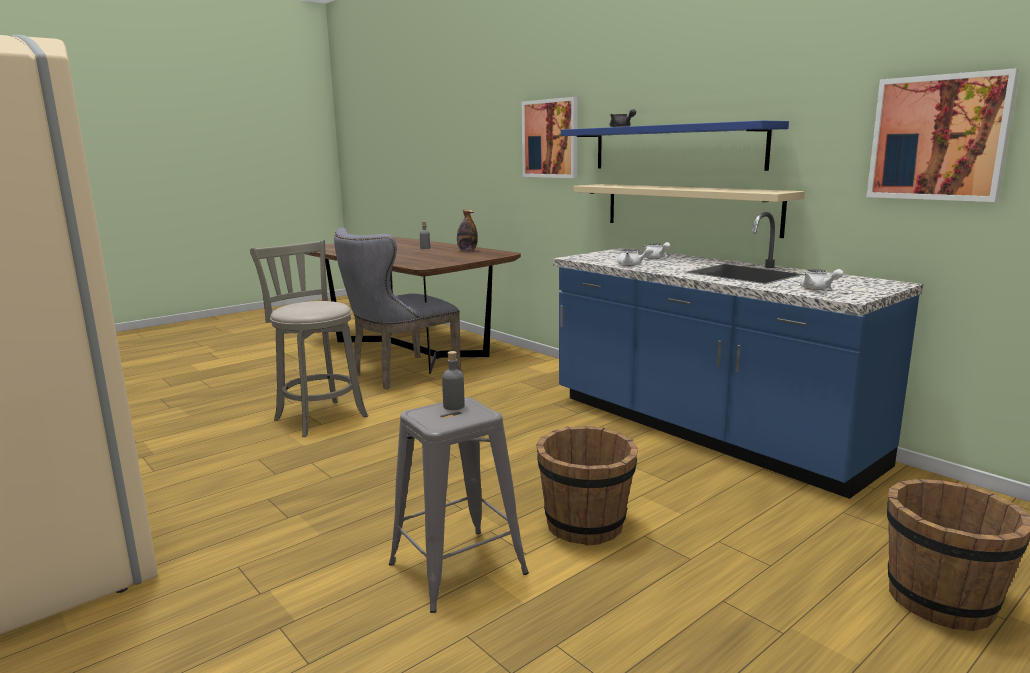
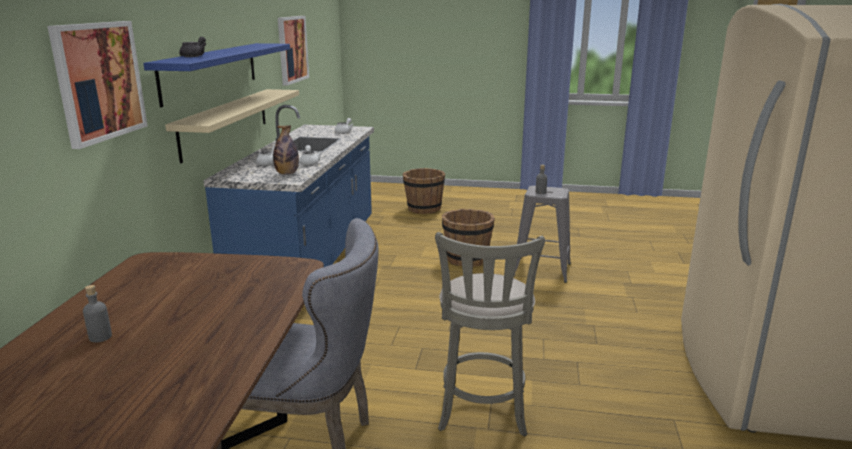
camera: 130 degrees left, 5 degrees up
(467, 251) = (126, 291): bottle -> bottle (287, 173)

